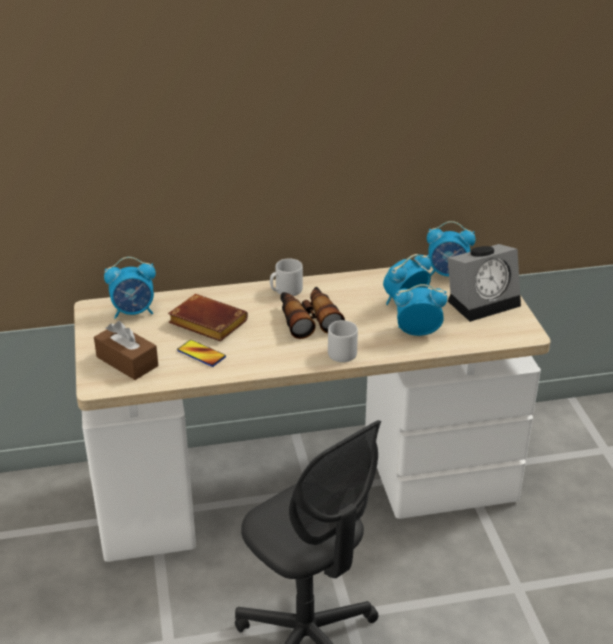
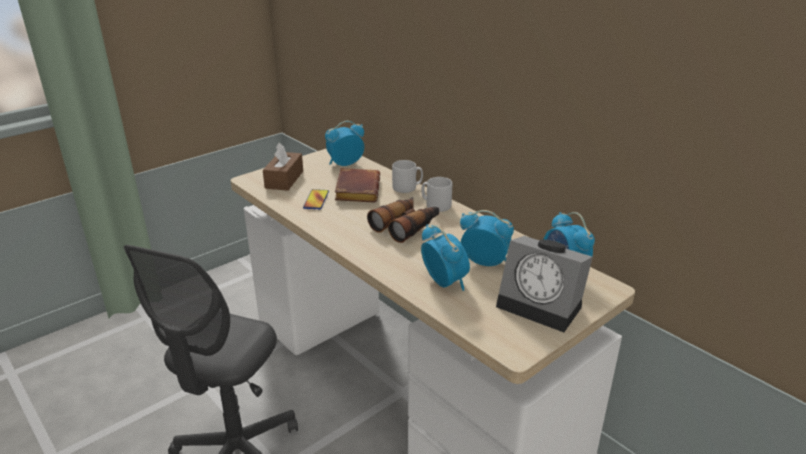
camera: 60 degrees right, 5 degrees down
(134, 312) = (345, 164): alarm clock -> alarm clock turned 105 degrees clockwise
(343, 352) = (375, 254): grey mug -> grey mug (407, 188)

